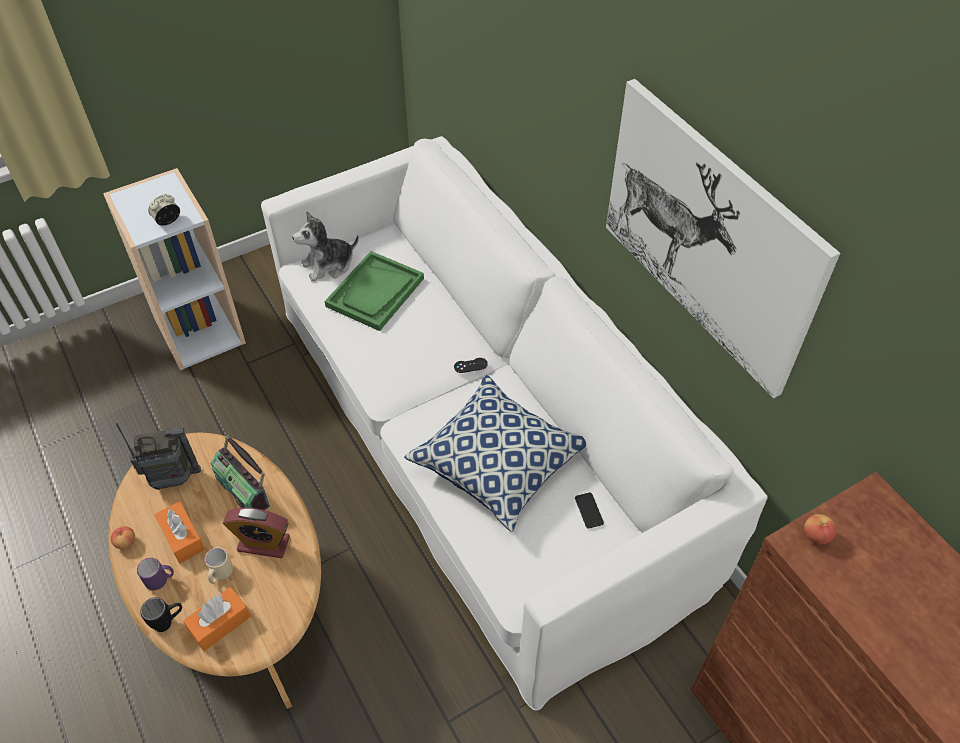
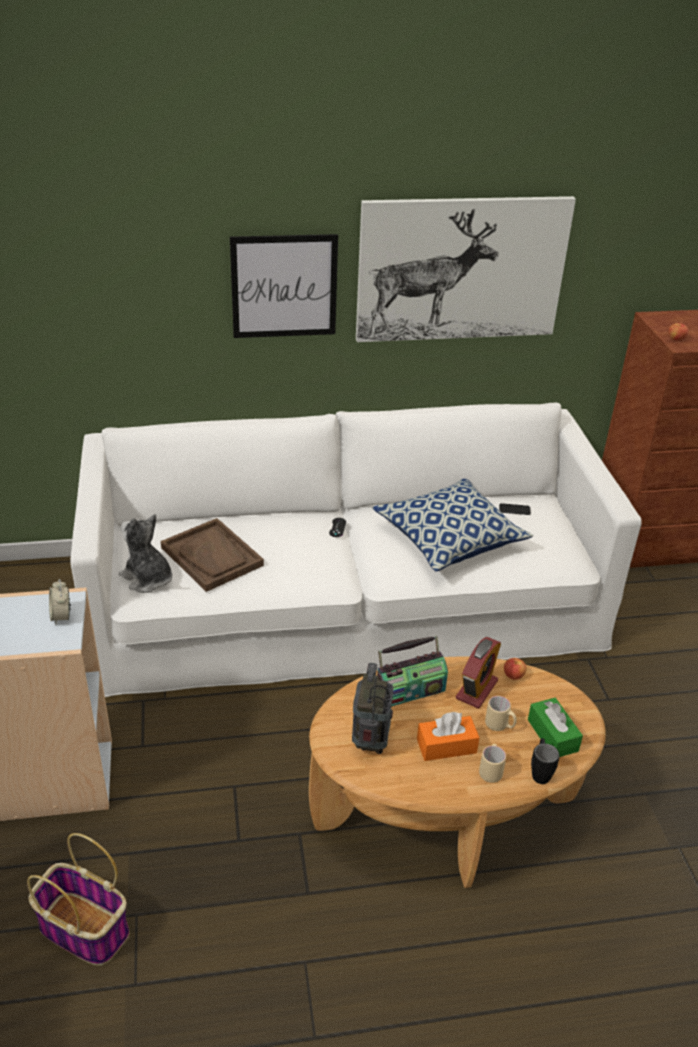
camera: 70 degrees left, 15 degrees down
(76, 401) = (82, 929): none -> basket
(126, 542) = (435, 792): apple -> apple (513, 675)
(161, 580) = (490, 770): purple mug -> beige mug
(220, 623) = (552, 735): orange tissue box -> green tissue box
(328, 265) = (147, 578): plush toy -> plush toy turned 135 degrees clockwise
(375, 292) = (212, 556): green tray -> brown tray
(569, 120) = (284, 286): none -> picture

